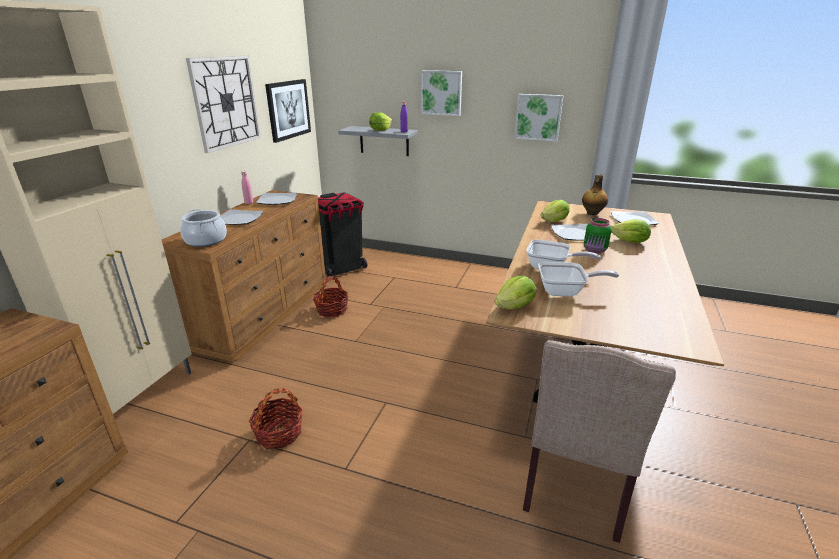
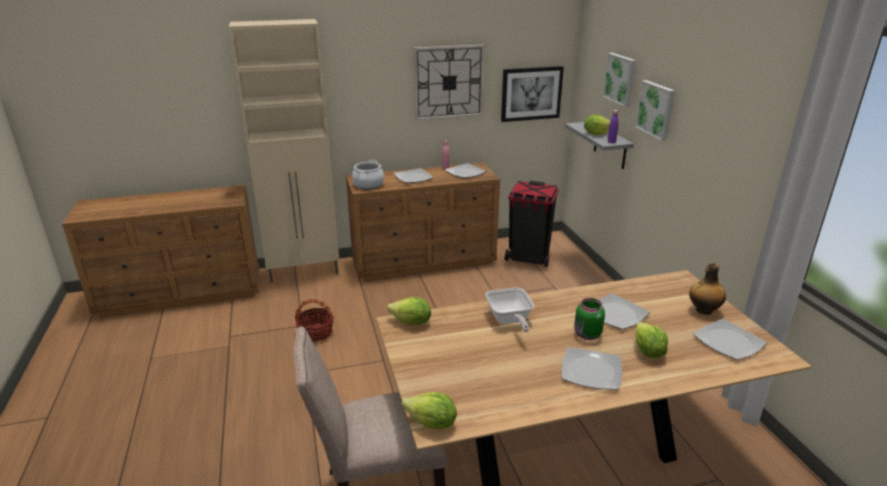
camera: 55 degrees right, 0 degrees up
(332, 310) = (465, 284): basket -> none
(538, 117) = (730, 168): picture -> picture (620, 79)
(554, 221) = (634, 294): lettuce -> lettuce (431, 423)
(565, 292) = (467, 339): frying pan -> none
(642, 264) = (590, 370): none -> plate

